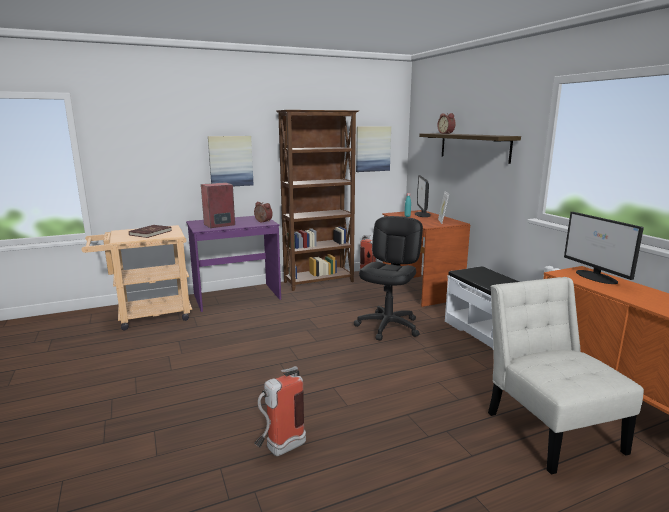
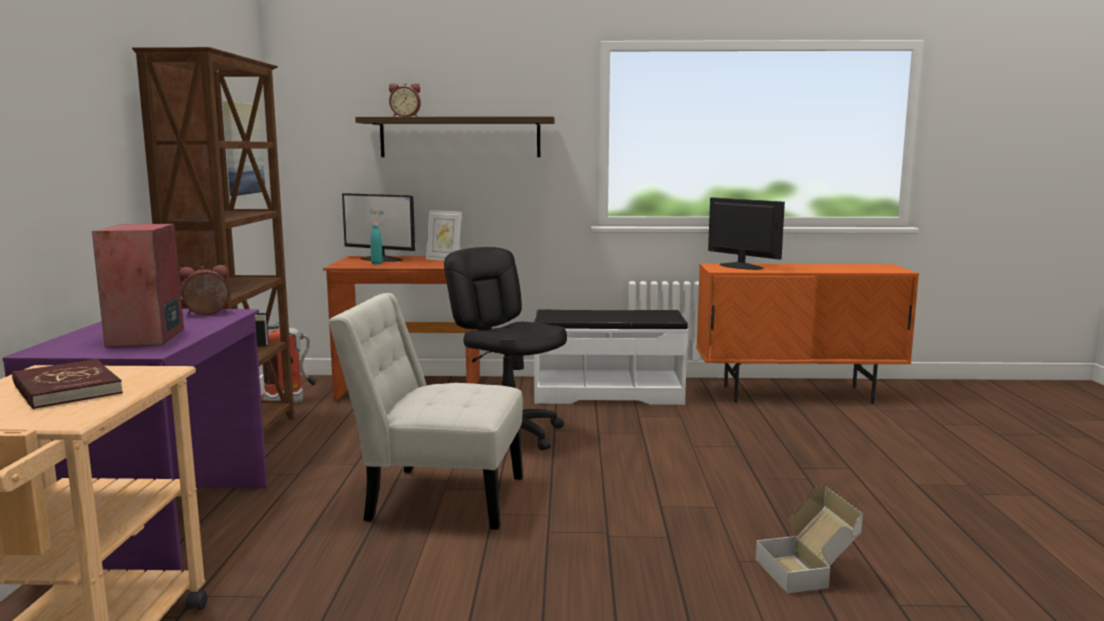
camera: 65 degrees left, 5 degrees down
(230, 161) = (66, 172): picture -> none
(280, 449) = (807, 571): fire extinguisher -> cardboard box
(549, 427) = (812, 426): white chair -> white chair (437, 497)
(596, 277) = (740, 266): monitor -> monitor turned 135 degrees counterclockwise

